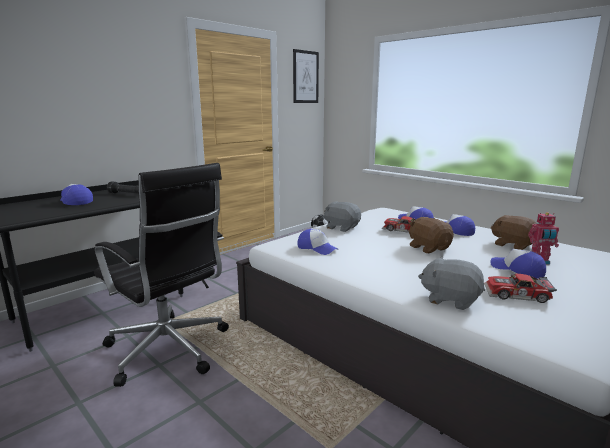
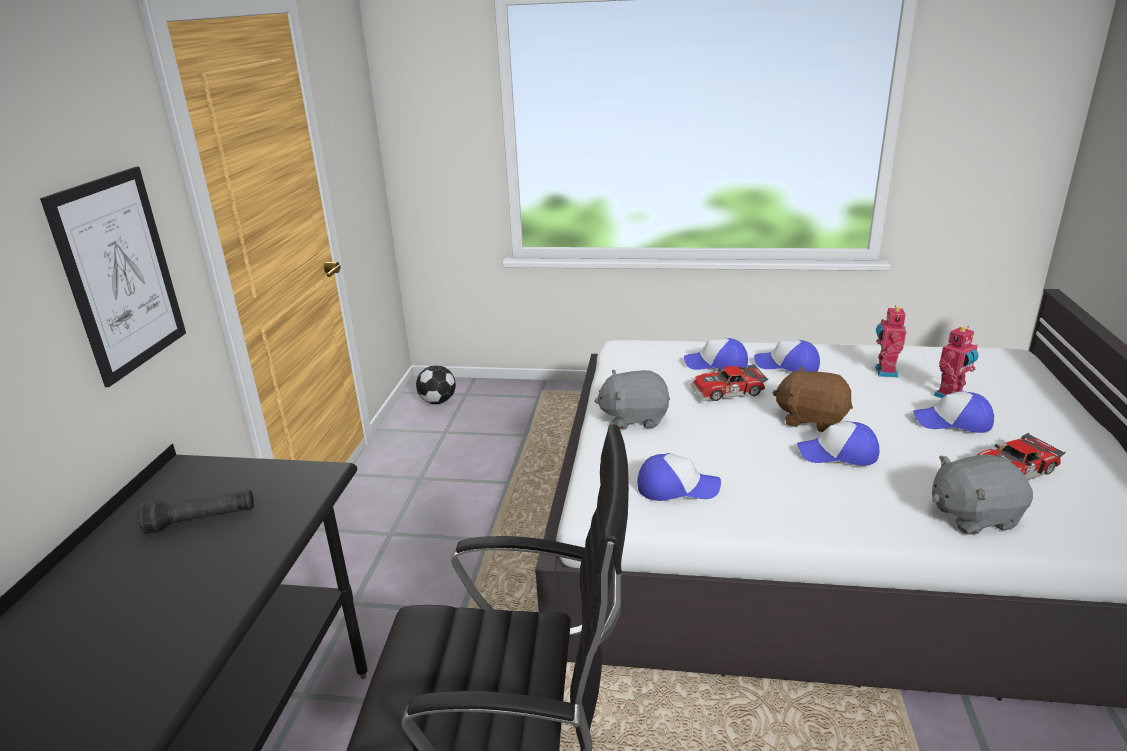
camera: 35 degrees left, 10 degrees up
(75, 201) = (117, 606): cap -> cap (838, 454)
(305, 77) = (349, 84): picture -> picture (120, 274)
(513, 245) = (884, 372): brown plush toy -> toy robot

